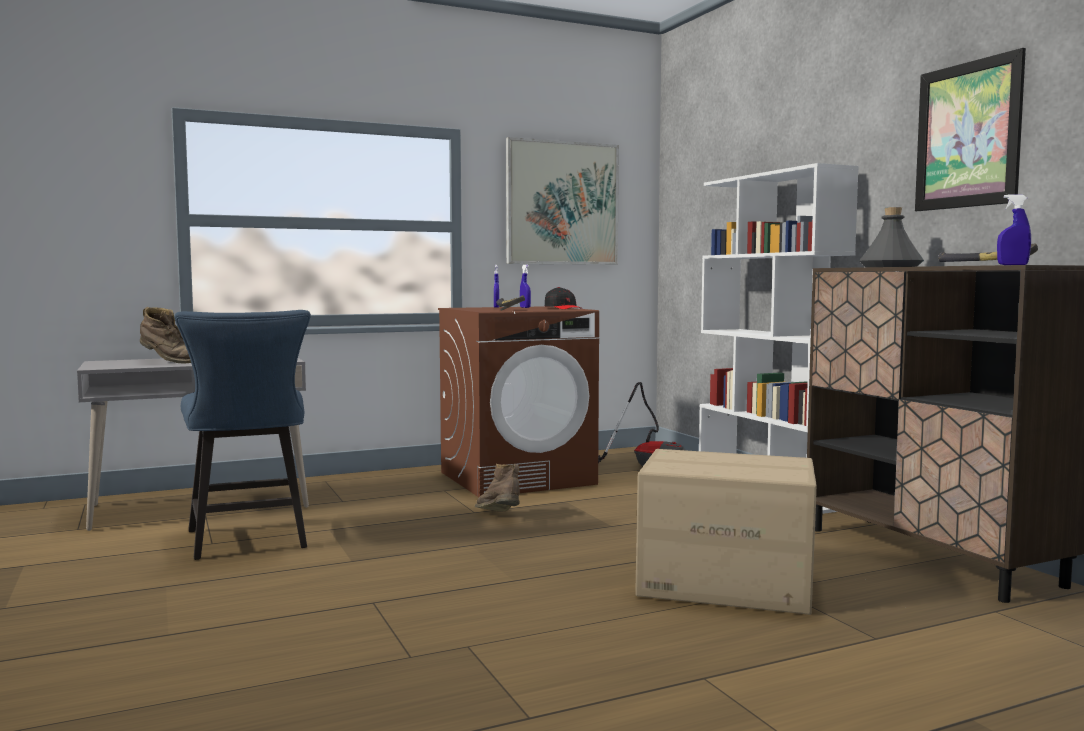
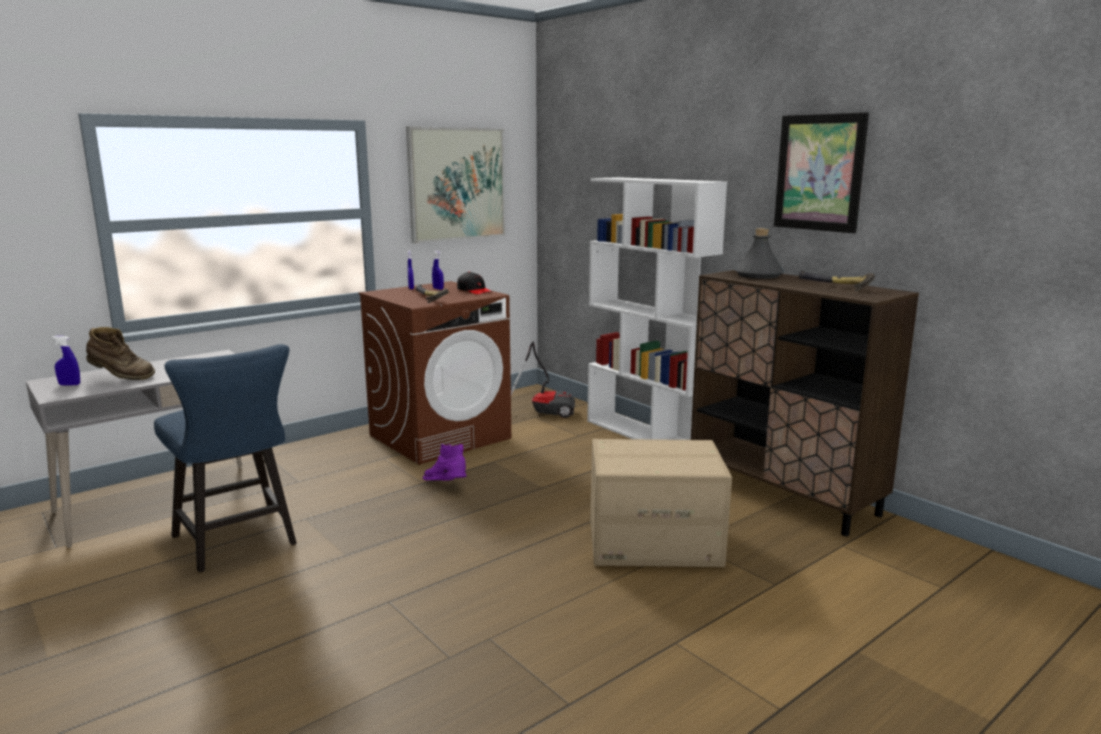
camera: 15 degrees left, 10 degrees up
(499, 516) = (446, 486): brown boot -> purple boot
(1012, 265) = (861, 294): blue spray bottle -> blue spray bottle (69, 385)

